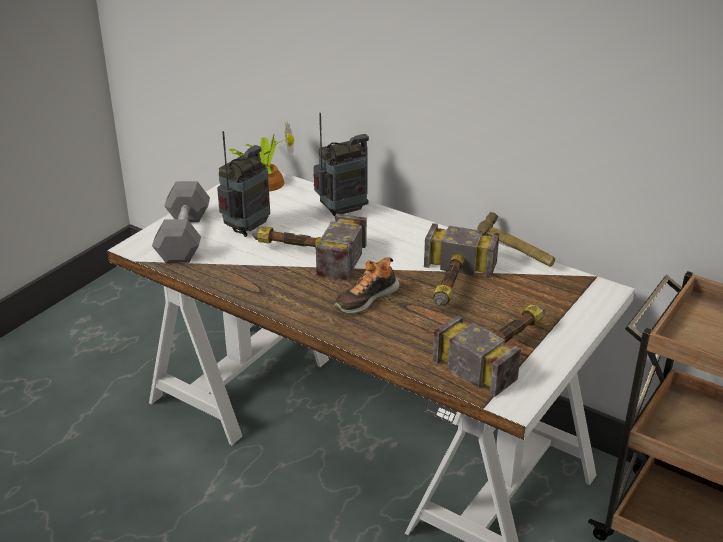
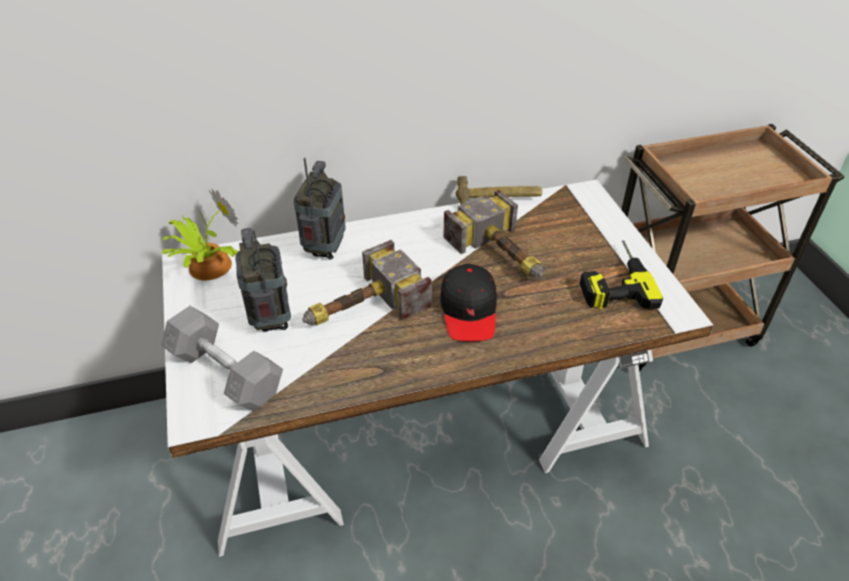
camera: 50 degrees left, 10 degrees up
(365, 298) = (469, 311): shoe -> black cap
(503, 350) = (612, 280): hammer -> power drill

